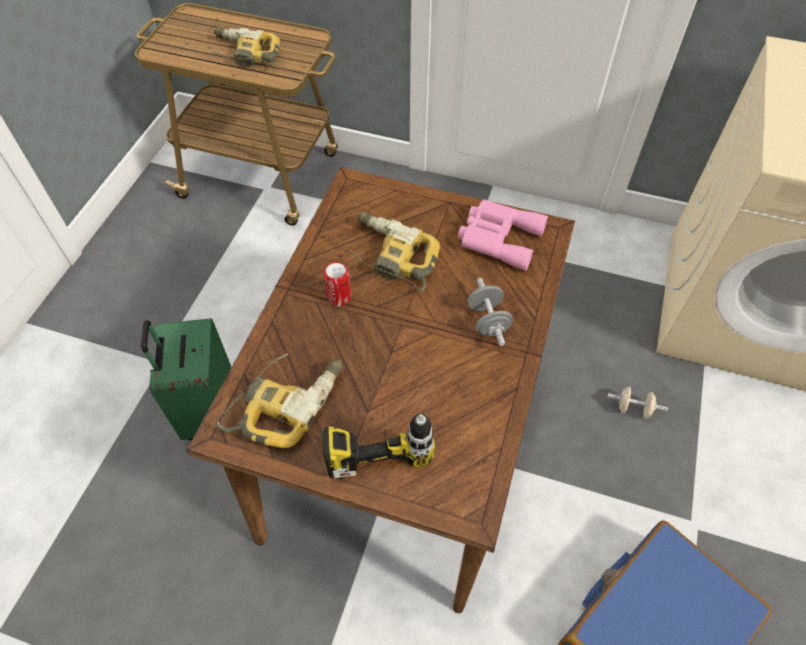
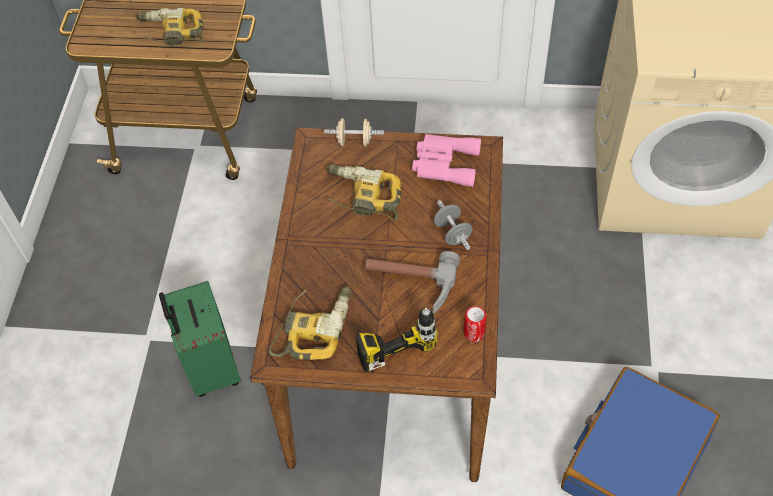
camera: 10 degrees left, 0 degrees up
(339, 297) = (330, 238): can -> can (474, 333)
(418, 374) = (409, 284): none -> hammer
(633, 408) = (587, 284): beige dumbbell -> beige dumbbell (354, 141)

